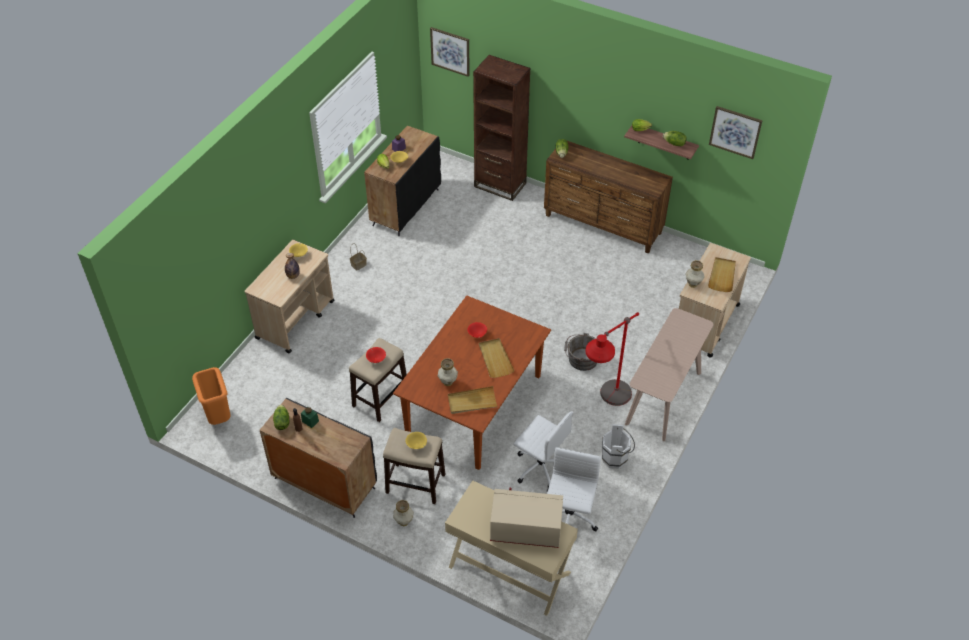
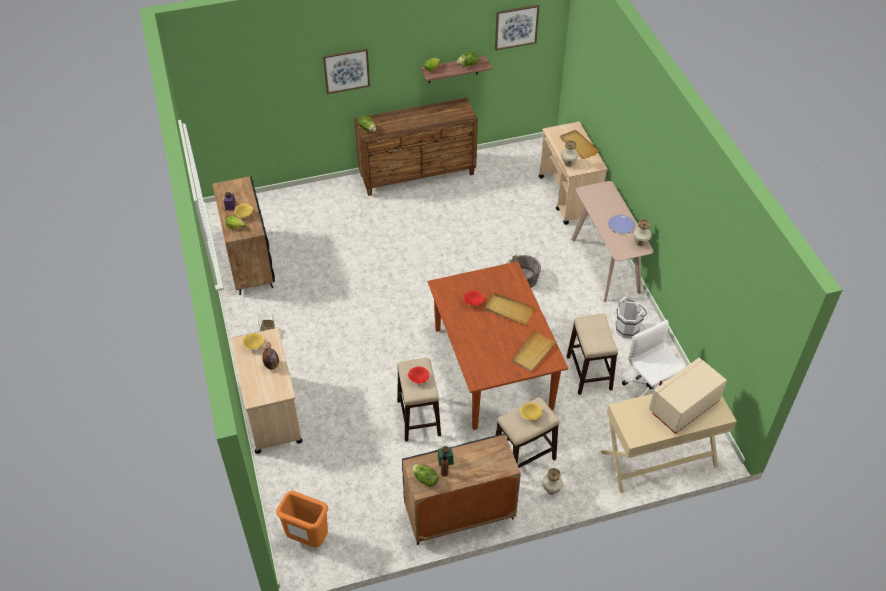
camera: 45 degrees left, 0 degrees up
(447, 382) = (499, 352): vase -> vase (640, 243)
(450, 51) = (215, 91): picture -> picture (346, 70)
(500, 185) = (304, 195): brown bookcase -> none
(540, 466) = (589, 373): white office chair -> stool
(605, 408) = (579, 300): red floor lamp -> none
(672, 362) = (621, 225): none -> plate

